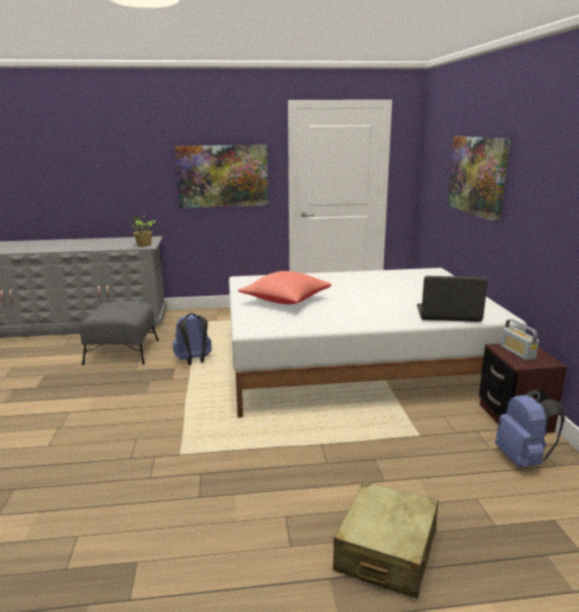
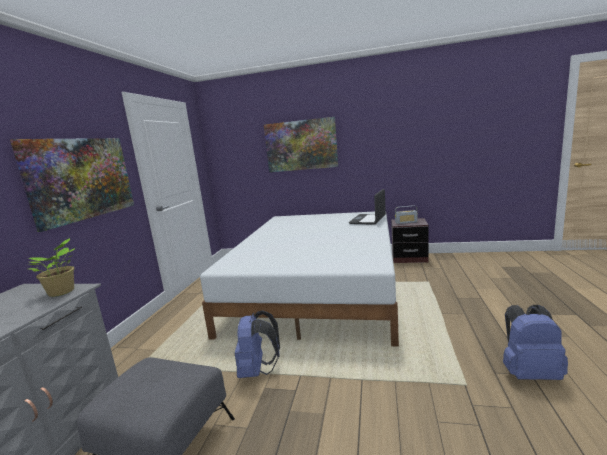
camera: 70 degrees left, 5 degrees down
(284, 301) = (309, 254): red pillow -> none
(386, 551) = (551, 306): beige suitcase -> none
(523, 459) = (451, 263): blue backpack -> blue backpack (529, 373)

